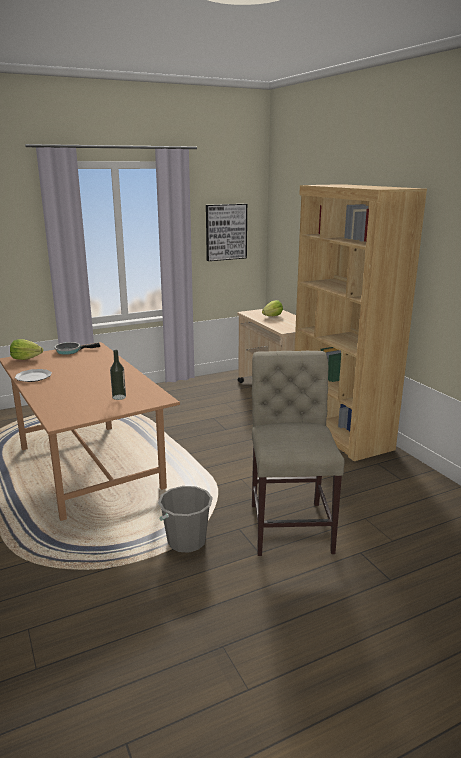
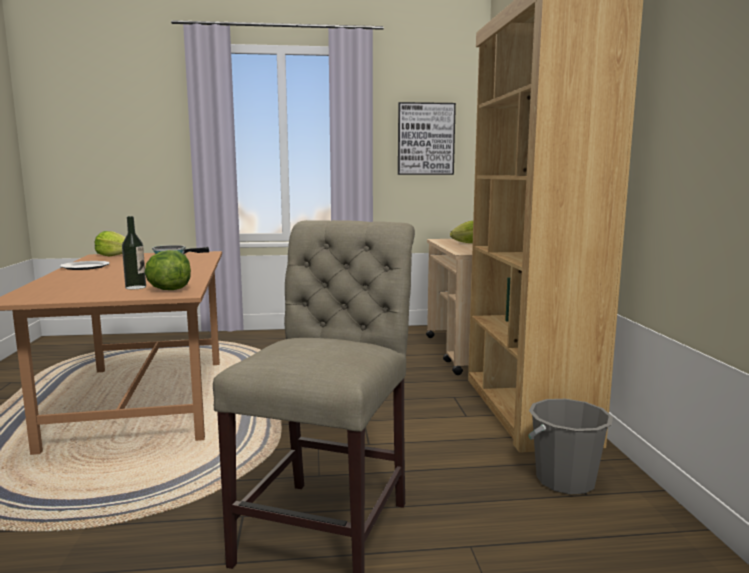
camera: 20 degrees right, 10 degrees down
(146, 396) = (169, 289): none -> lettuce
(186, 541) = (148, 517): grey bucket -> grey bucket (565, 480)

